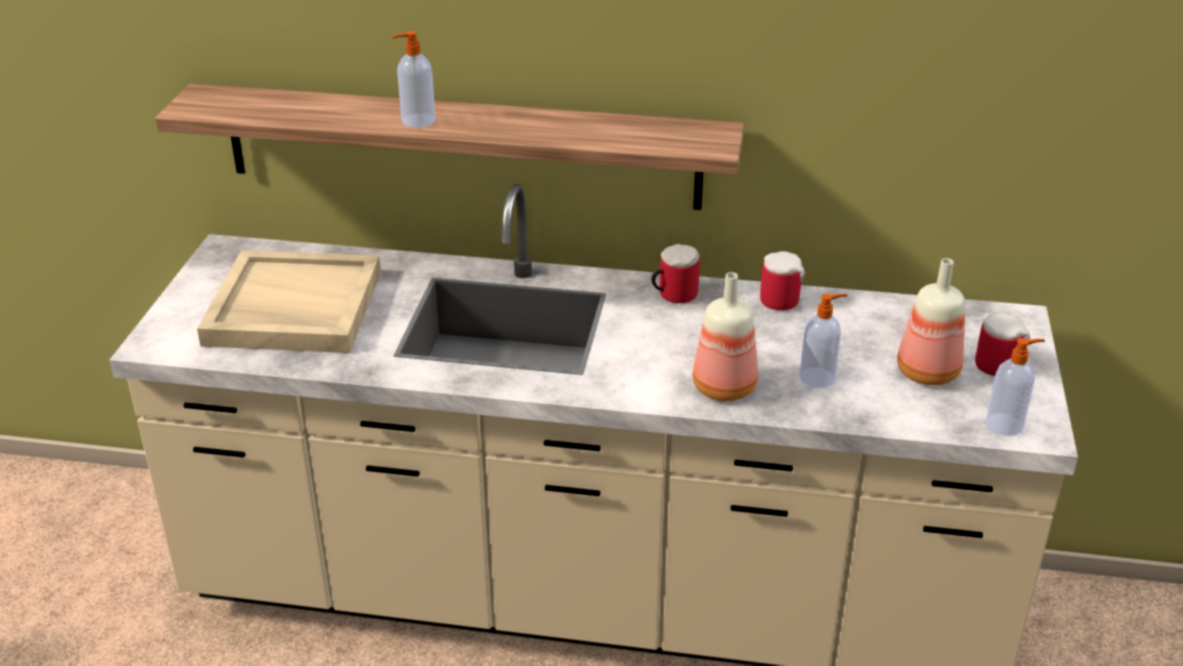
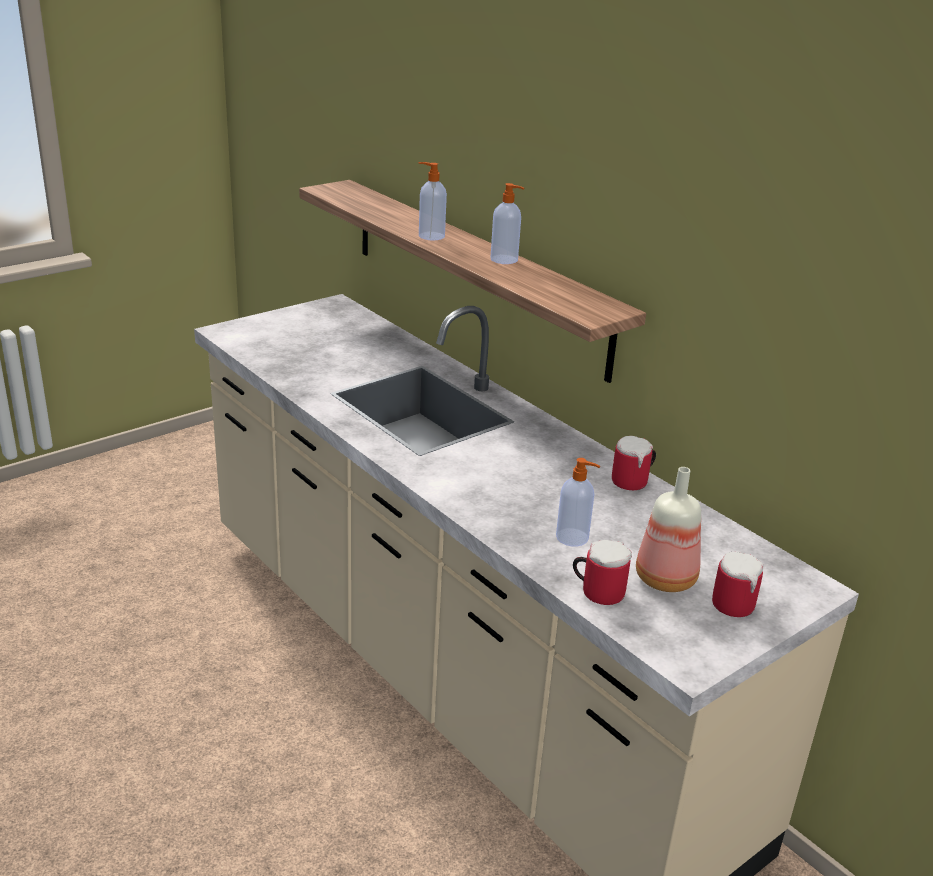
camera: 40 degrees right, 5 degrees down
(292, 308) = (319, 346): beige tray -> none
(672, 294) = (558, 442): mug -> mug (597, 590)
(724, 386) = (497, 508): bottle -> none
(1006, 424) = (669, 643): soap dispenser -> soap dispenser (505, 260)

